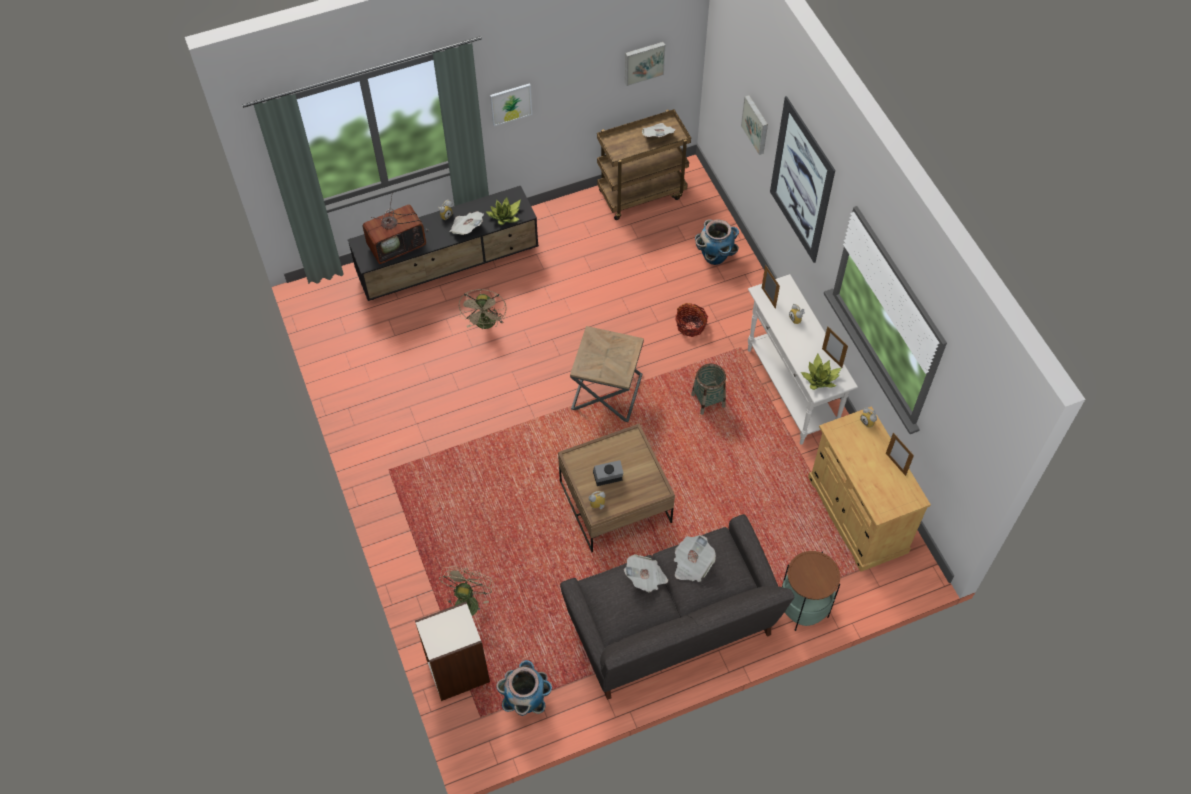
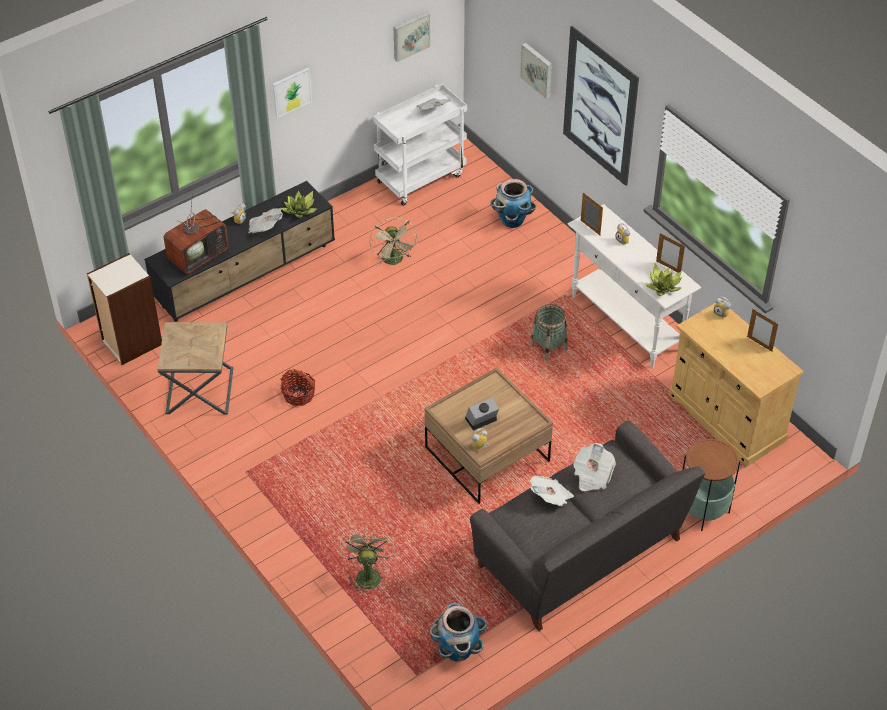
camera: 15 degrees left, 10 degrees down
(457, 672) = (379, 640): bookcase -> bookcase (131, 343)
(486, 325) = (302, 322): beige fan -> beige fan (394, 261)
(607, 392) = (445, 359): brown side table -> brown side table (199, 391)
(641, 193) = (421, 178): brown cart -> white cart
(691, 325) = (509, 285): basket -> basket (299, 395)

